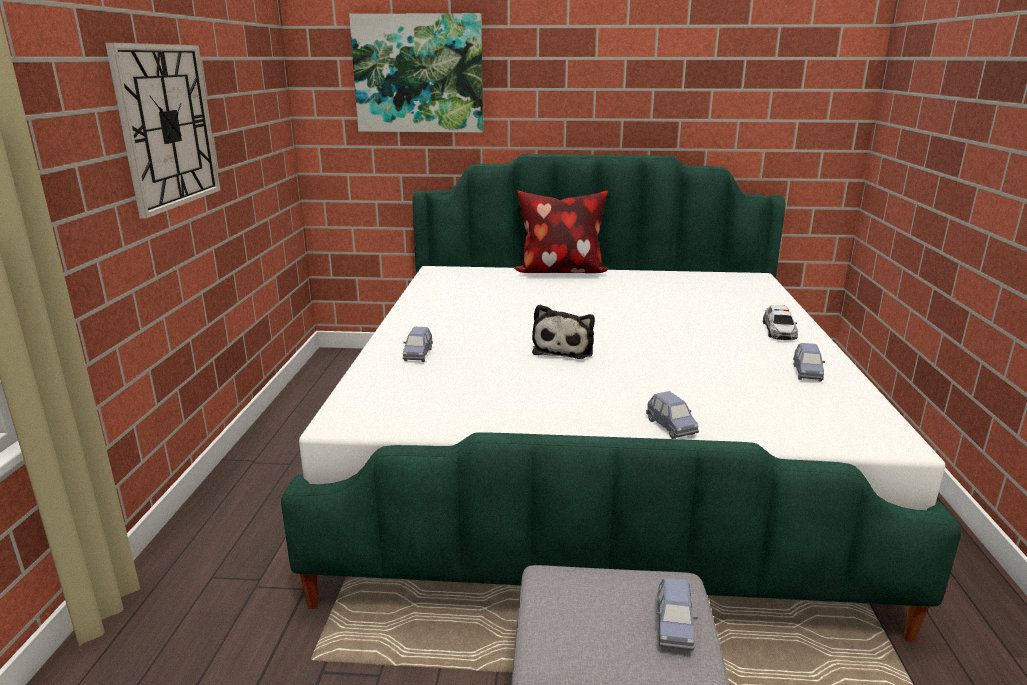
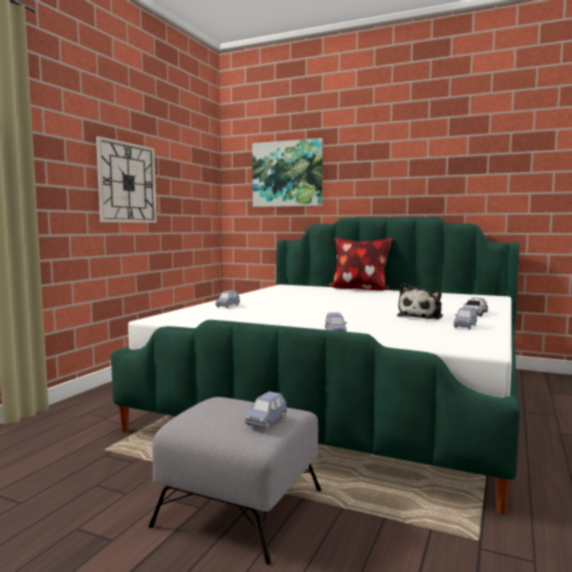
camera: 20 degrees right, 15 degrees down
(564, 348) = (315, 309): plush toy -> plush toy (421, 316)

